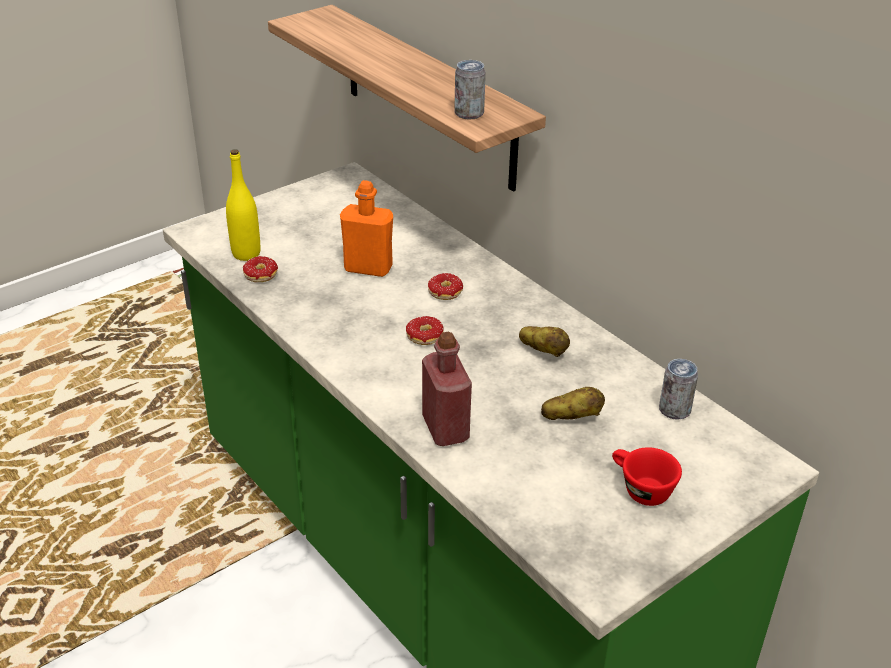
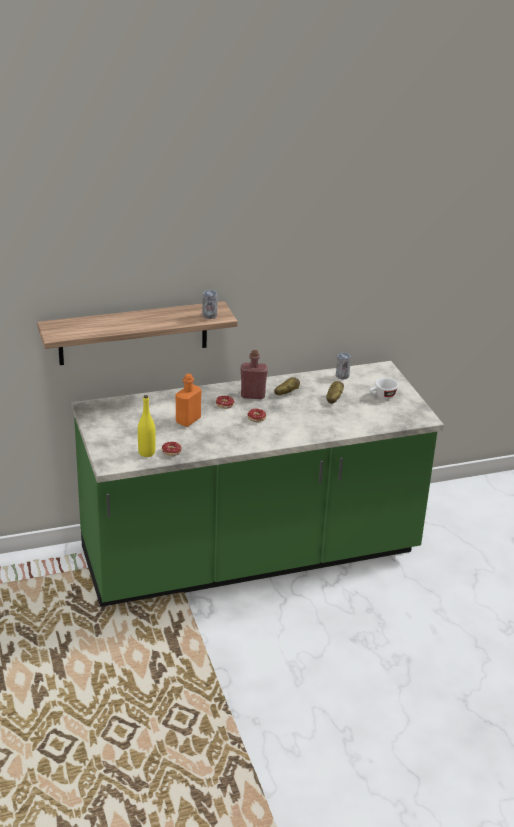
camera: 70 degrees left, 5 degrees down
(445, 429) = (324, 428): red bottle -> red bottle (253, 395)
(640, 489) = (382, 397): red cup -> white cup

